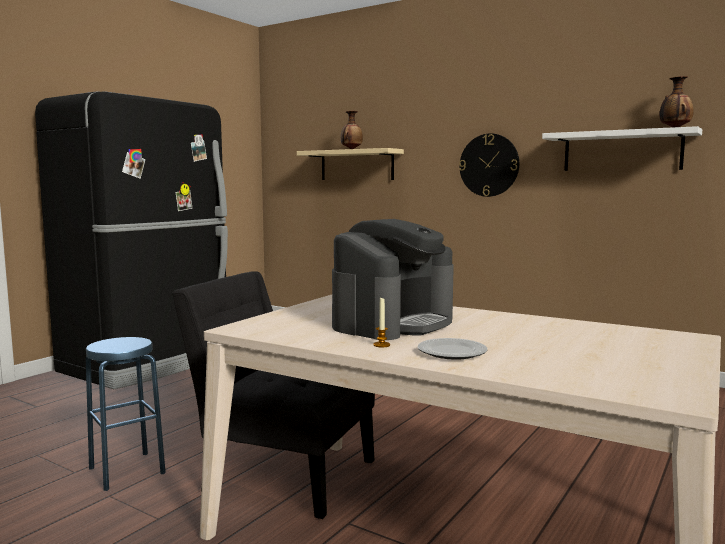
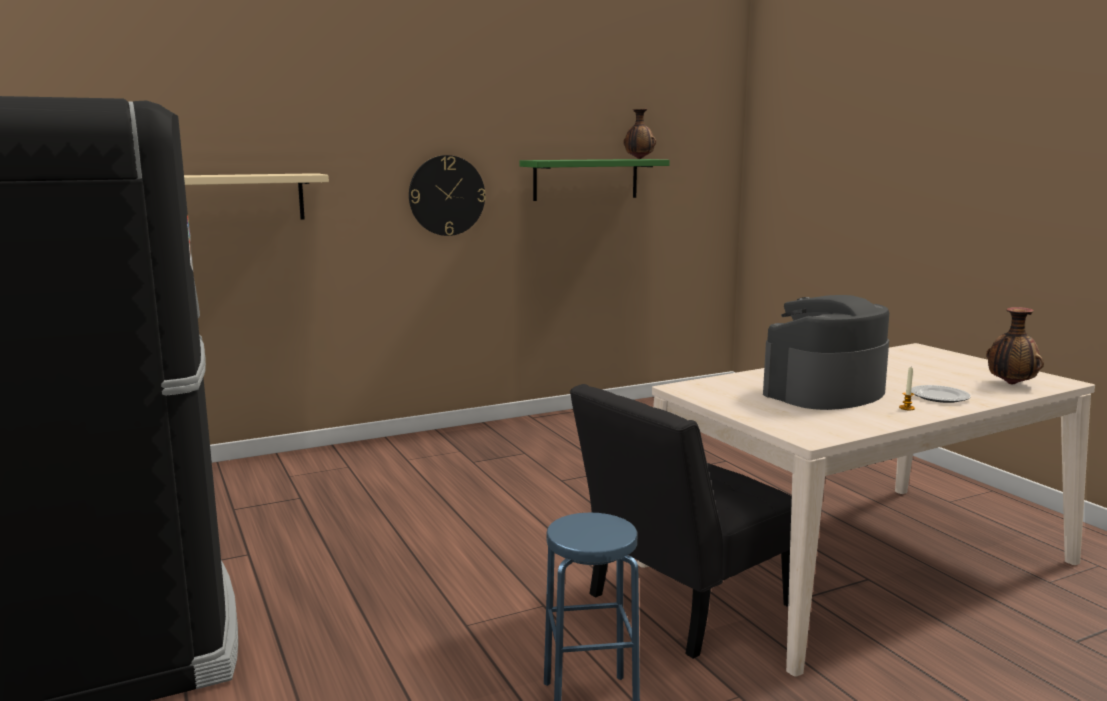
camera: 60 degrees left, 5 degrees up
(351, 149) = (244, 175): vase -> vase (1010, 384)
(393, 323) = (824, 392): coffee machine -> coffee machine turned 105 degrees counterclockwise
(621, 151) = (586, 179): white shelf -> green shelf

